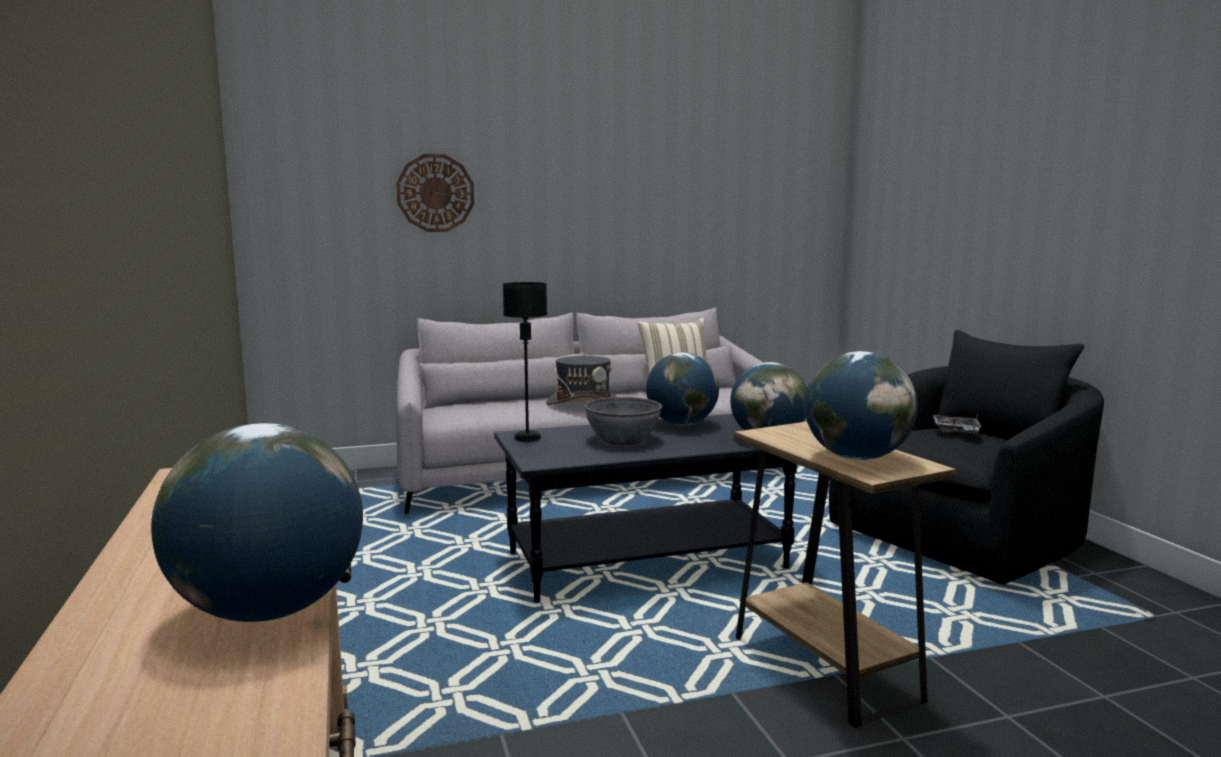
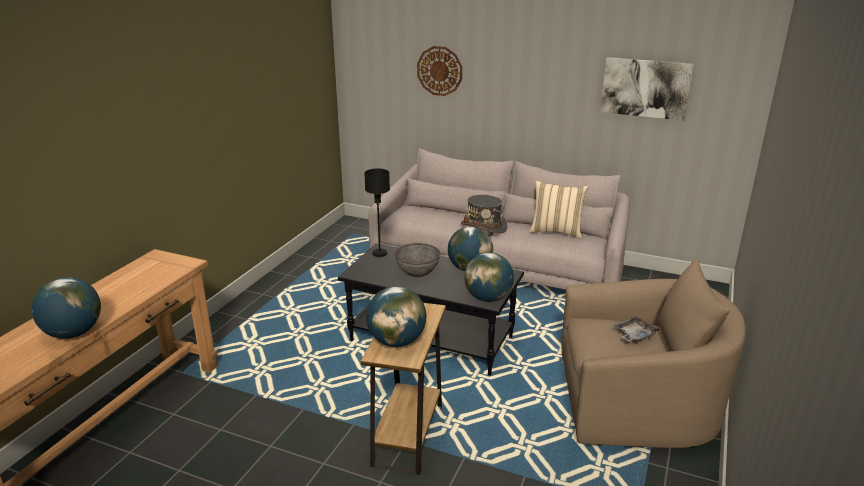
camera: 40 degrees right, 15 degrees up
(722, 193) = (645, 88): none -> picture
(965, 536) = (637, 404): black armchair -> beige armchair

